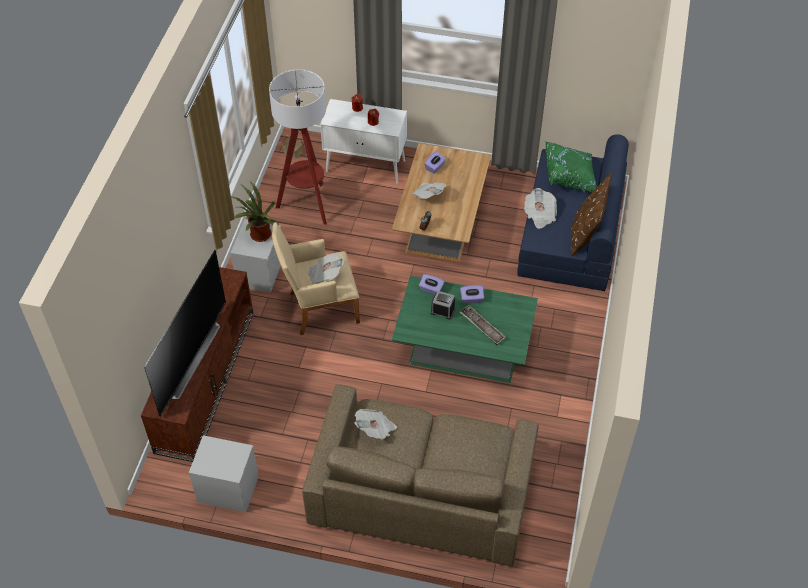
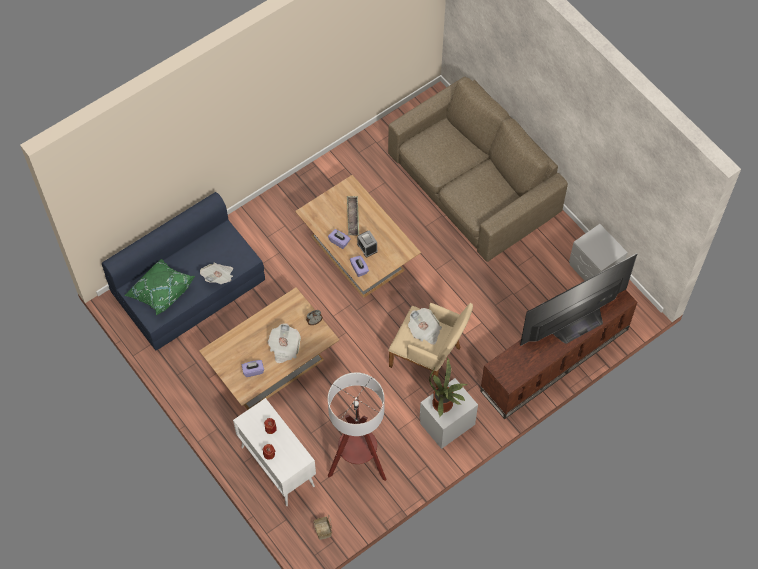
camera: 140 degrees left, 10 degrees up
(375, 429) = (486, 199): newspaper -> none
(462, 349) = (358, 254): green coffee table -> brown coffee table
(585, 233) = (204, 239): brown pillow -> none

